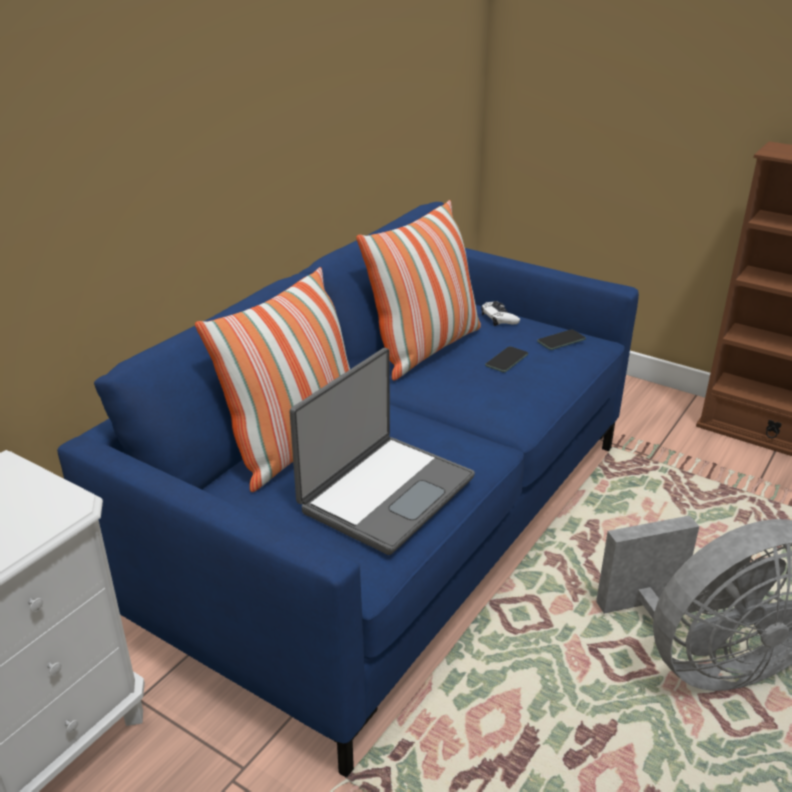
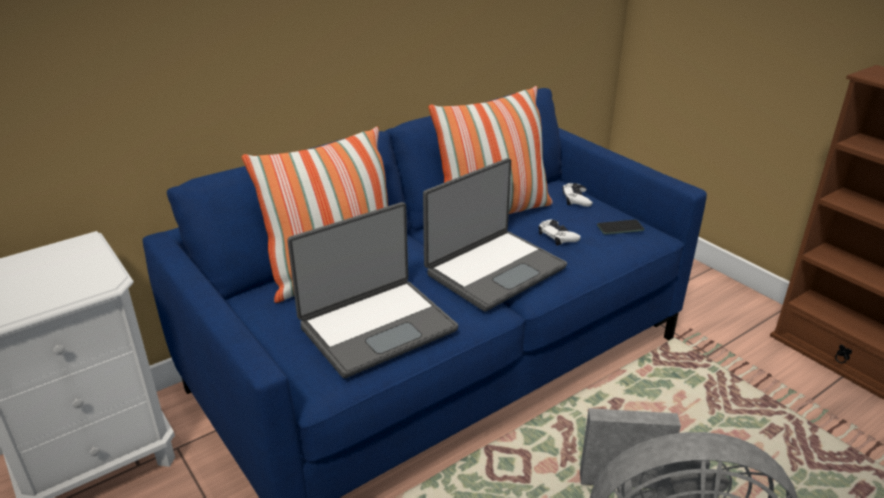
camera: 20 degrees right, 0 degrees up
(466, 407) = (493, 270): none -> laptop
(506, 360) = (557, 236): phone -> white game controller

